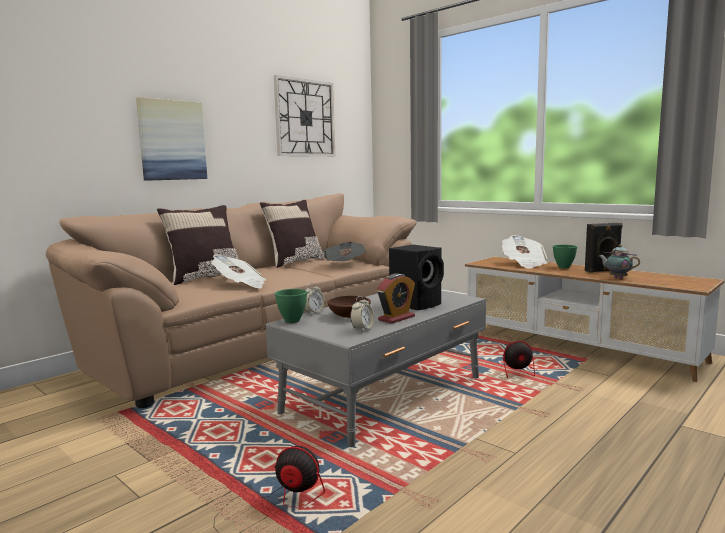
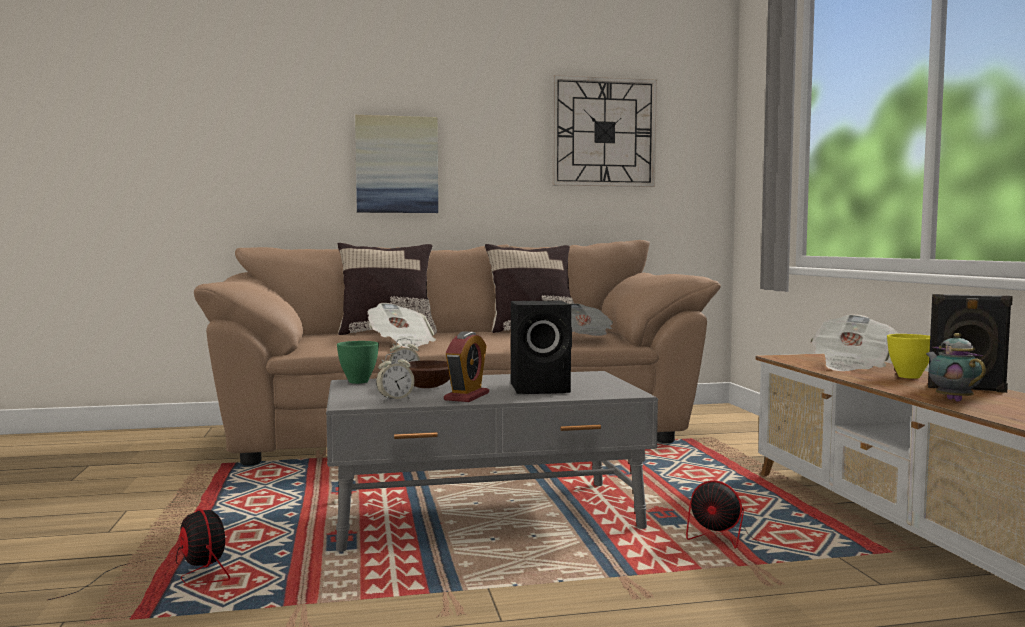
camera: 35 degrees right, 5 degrees down
(396, 318) = (466, 396): alarm clock -> alarm clock turned 60 degrees counterclockwise
(563, 267) = (908, 377): green bowl -> yellow bowl

